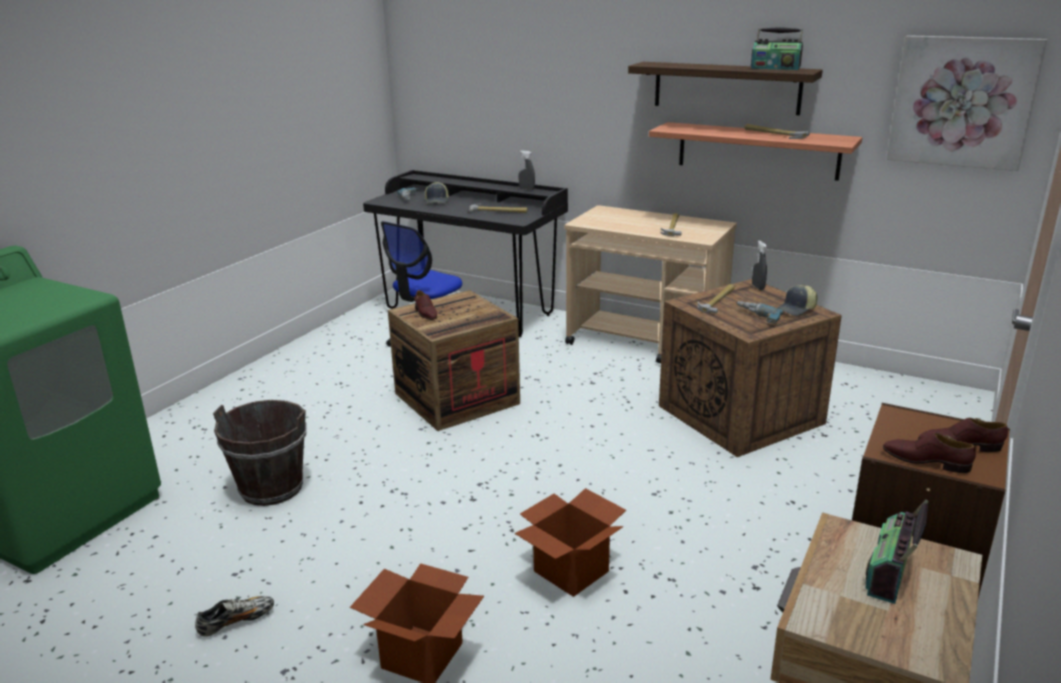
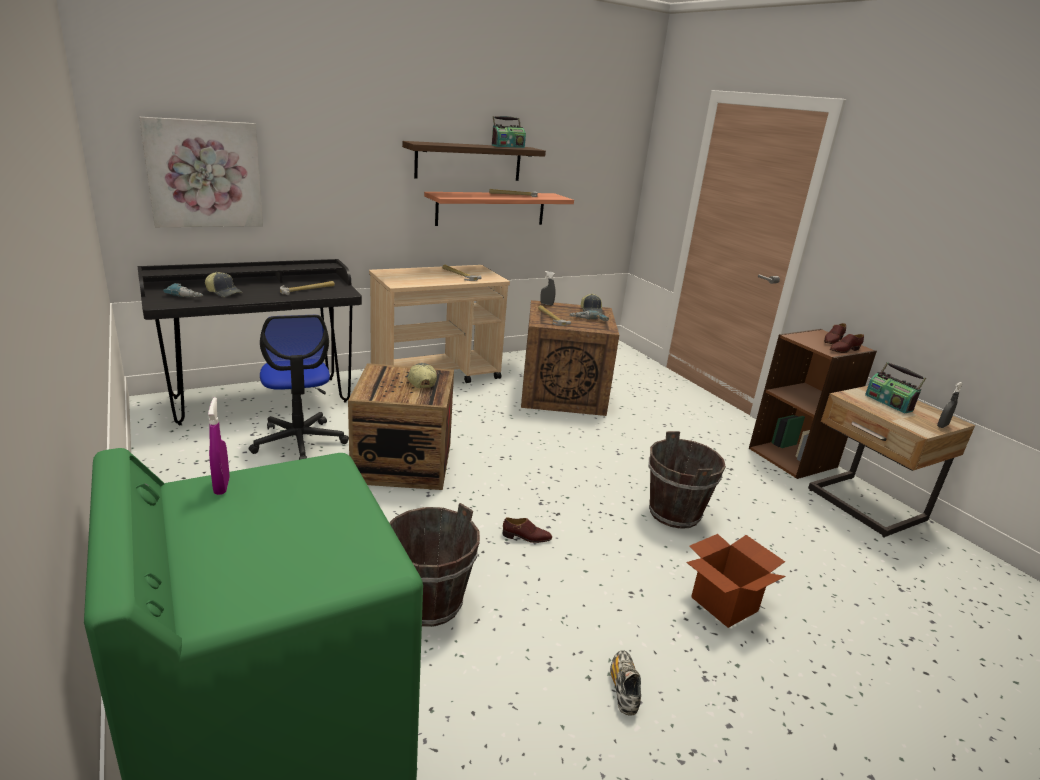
camera: 60 degrees left, 0 degrees up
(42, 286) = (222, 486): none -> purple spray bottle
(425, 313) = (386, 391): brown shoe -> brown shoe (526, 537)
(466, 317) = (420, 382): none -> cap
(526, 189) = (304, 265): grey spray bottle -> grey spray bottle (942, 426)
(571, 571) = (675, 513): cardboard box -> brown bucket
(962, 102) = (603, 167): picture -> picture (204, 174)

